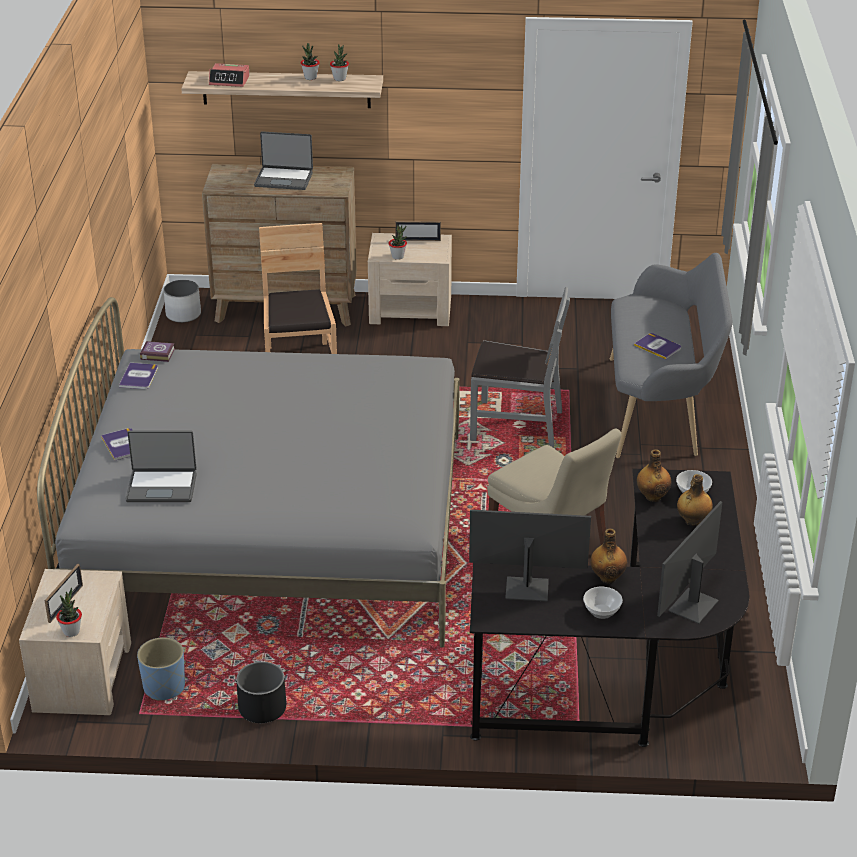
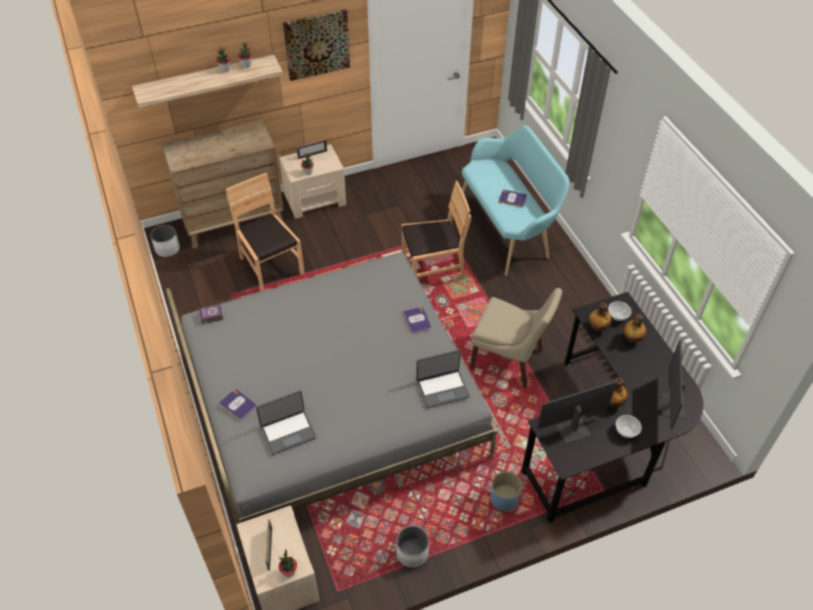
camera: 25 degrees left, 15 degrees up
(139, 377) = (211, 340): book -> book (417, 320)
(164, 687) = (340, 562): blue planter -> blue planter (504, 499)
(229, 80) = (168, 87): alarm clock -> none
(262, 708) = (412, 553): black planter -> white planter
(284, 179) = (221, 143): laptop -> laptop (442, 388)
(445, 75) = (317, 44): none -> picture
(516, 425) = (433, 270): grey chair -> brown chair
(660, 408) = (507, 229): grey bench -> turquoise bench

